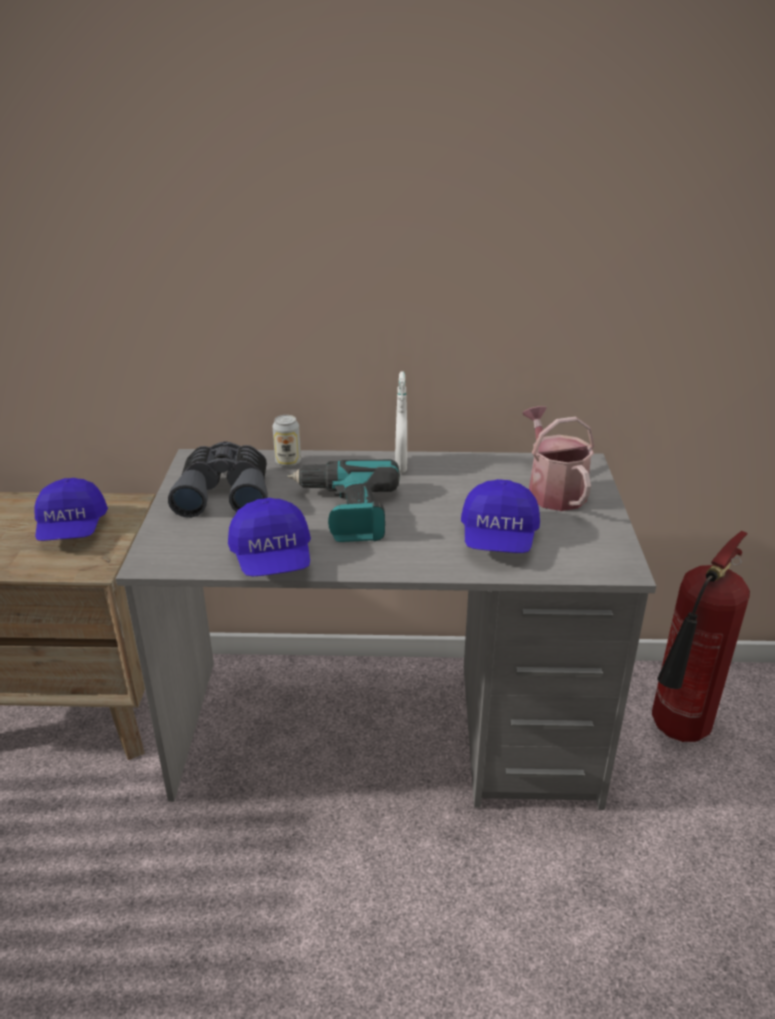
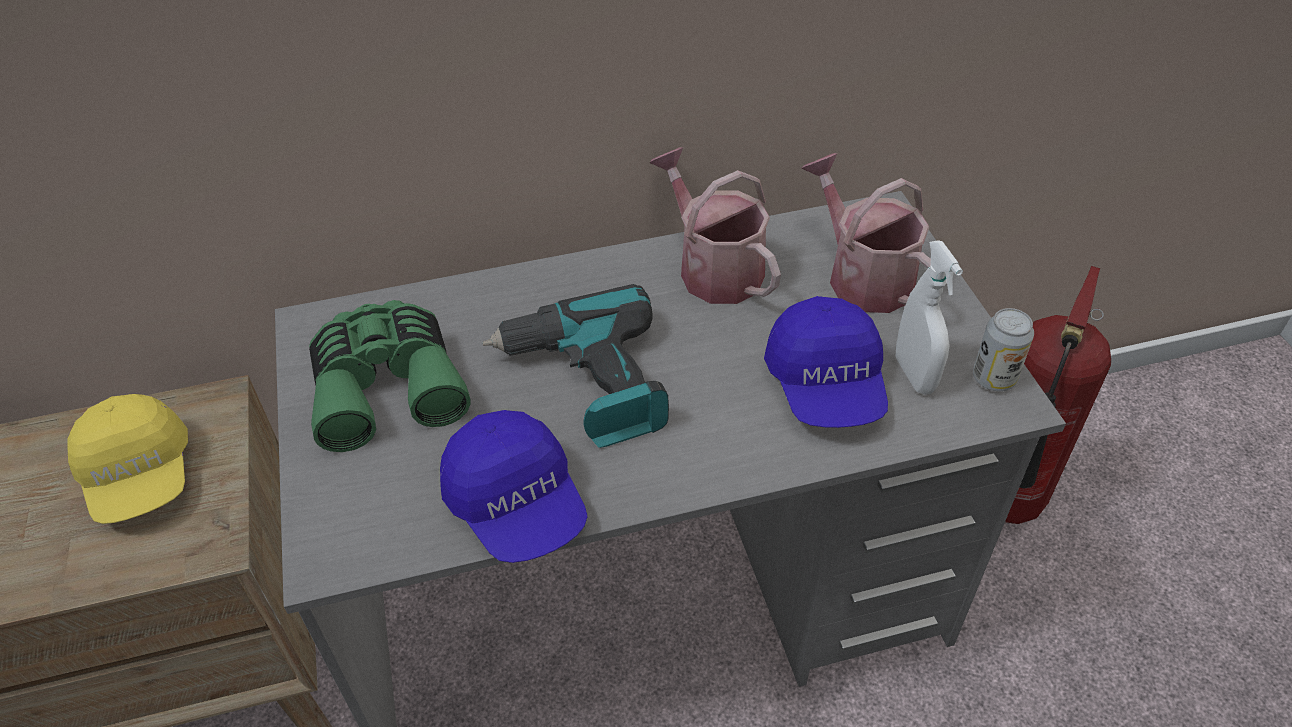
camera: 15 degrees left, 15 degrees up
(72, 529) = (141, 476): blue cap -> yellow cap
(225, 492) = (387, 385): grey binoculars -> green binoculars
(288, 462) = (460, 302): can -> can (994, 378)
(401, 465) = (632, 273): white spray bottle -> white spray bottle (914, 375)
(455, 471) = (714, 268): none -> watering can

